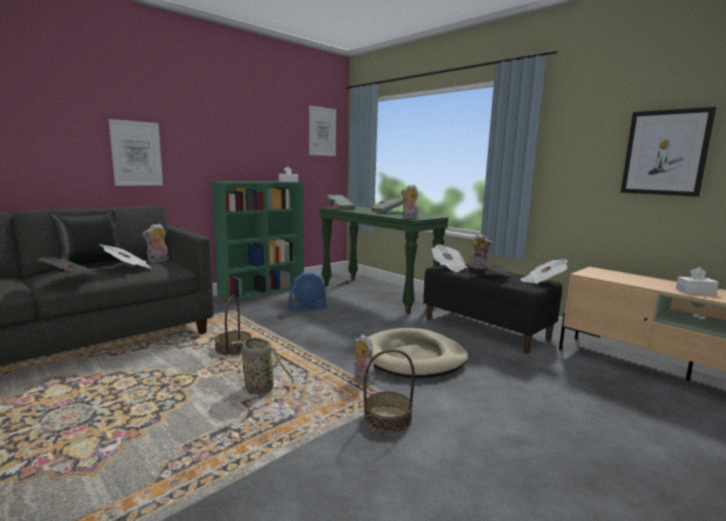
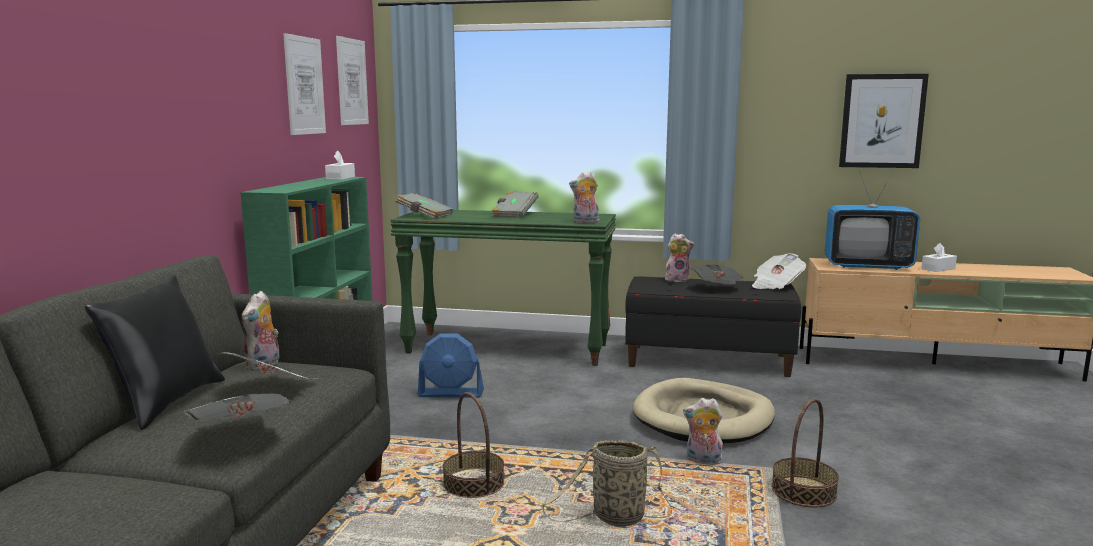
camera: 35 degrees left, 0 degrees up
(136, 153) = (131, 150): picture -> picture (304, 85)
(307, 307) = (451, 393): blue fan -> blue fan turned 60 degrees clockwise
(448, 268) = (650, 287): newspaper -> none
(625, 278) = (867, 266): none -> television

